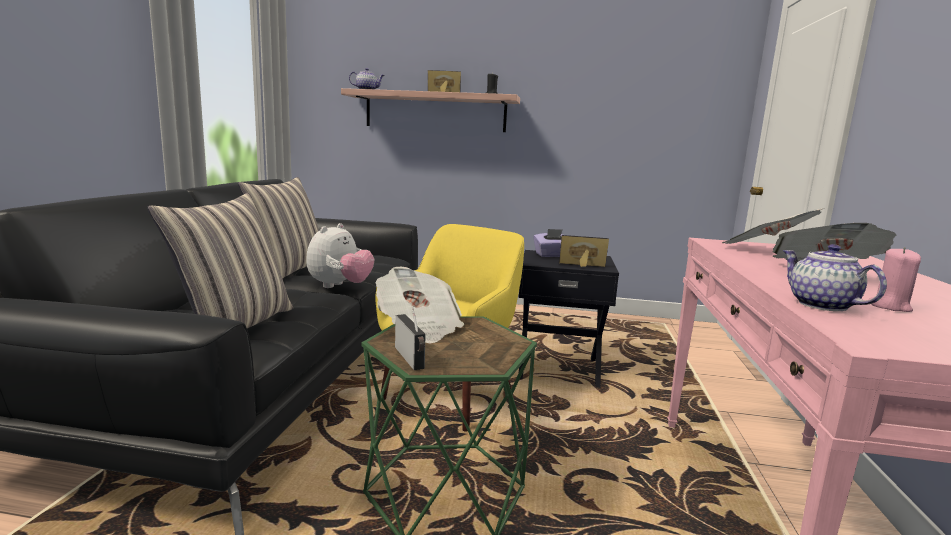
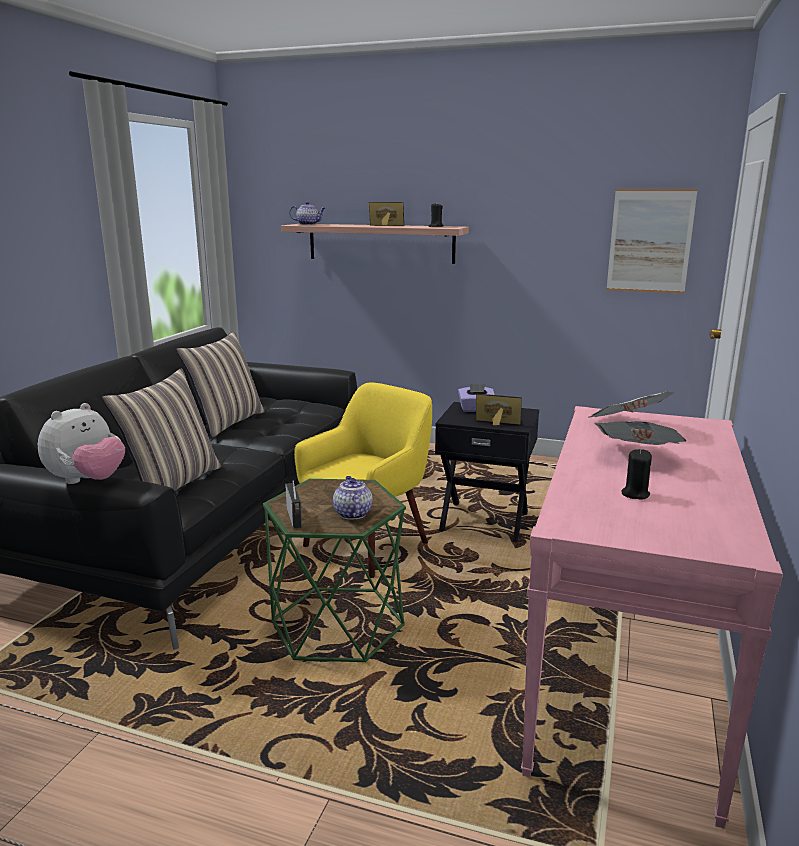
camera: 10 degrees right, 5 degrees up
(340, 286) = (267, 442): plush toy -> plush toy (87, 481)
(419, 326) = (314, 489): newspaper -> none
(684, 114) = (650, 241): none -> picture
(820, 304) = (577, 491): teapot -> teapot (352, 513)
(889, 307) = (635, 494): pink candle -> black candle

